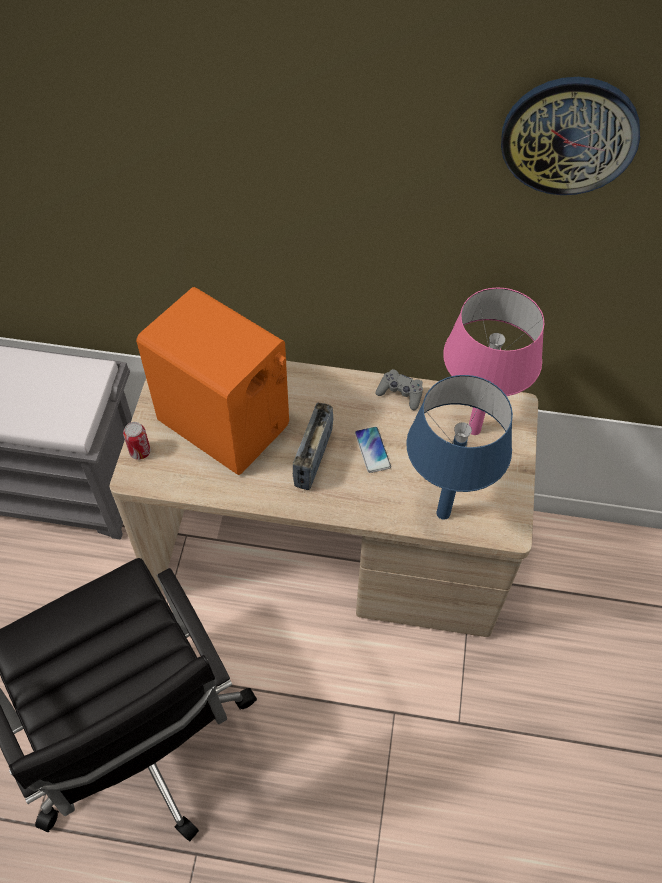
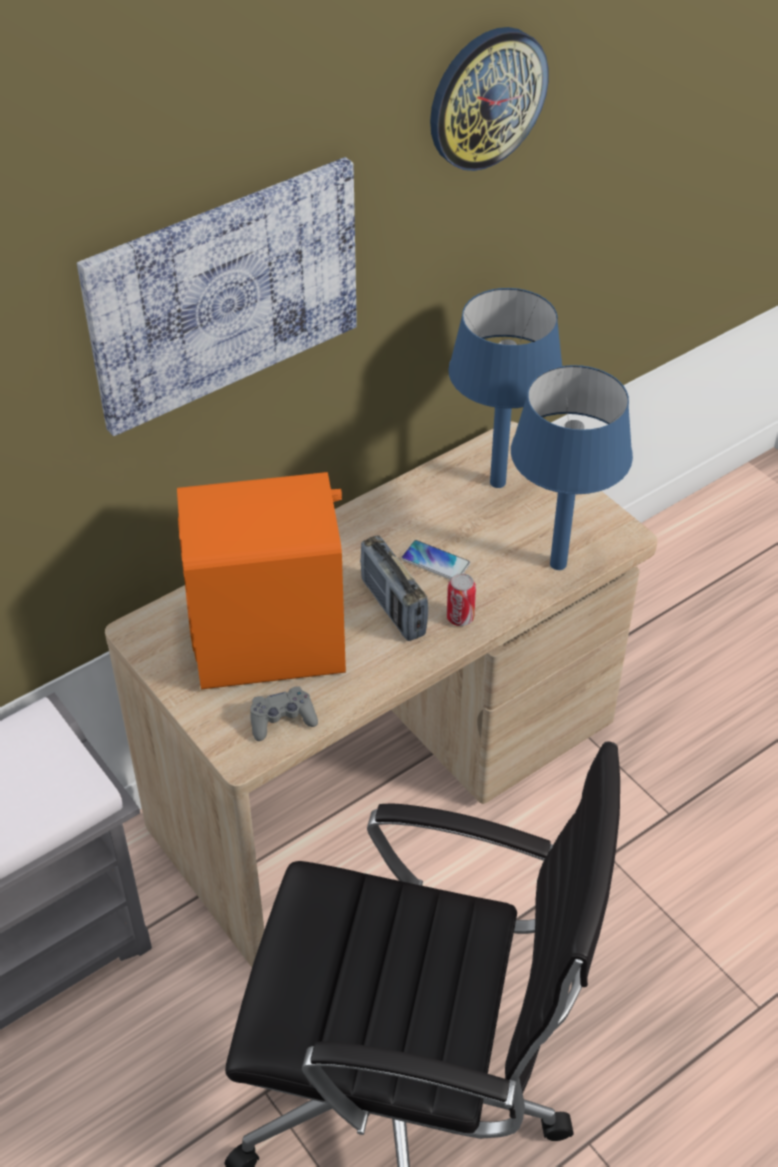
camera: 45 degrees left, 10 degrees down
(140, 452) = (219, 731): can -> can (460, 618)
(280, 174) = (224, 293): none -> picture
(400, 394) = (399, 500): grey game controller -> grey game controller (282, 720)
(473, 429) = (497, 482): pink table lamp -> blue table lamp

